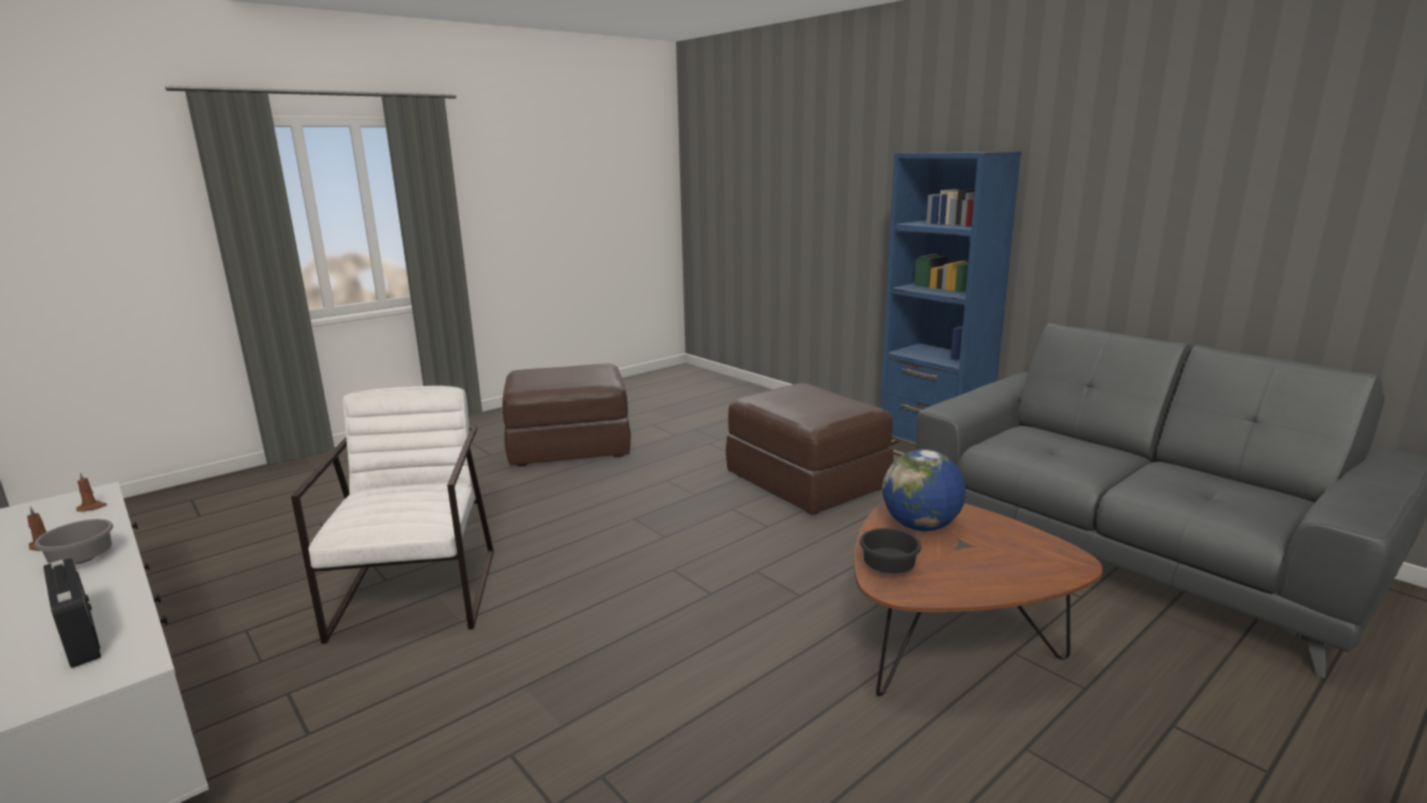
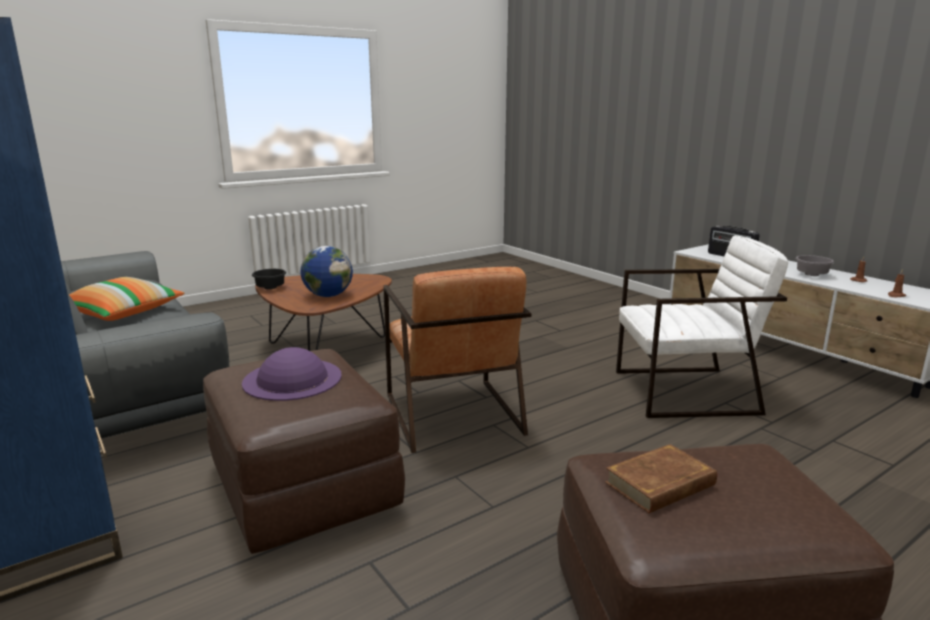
camera: 175 degrees left, 0 degrees up
(417, 593) = (685, 392): white armchair -> white armchair turned 90 degrees counterclockwise
(586, 374) = (661, 484): none -> brown book
(708, 545) = (452, 414): none -> brown armchair
(811, 402) = (292, 379): none -> purple hat
(890, 568) = (369, 283): black bowl -> black bowl (269, 288)
(1112, 462) = (122, 313): none -> pillow

